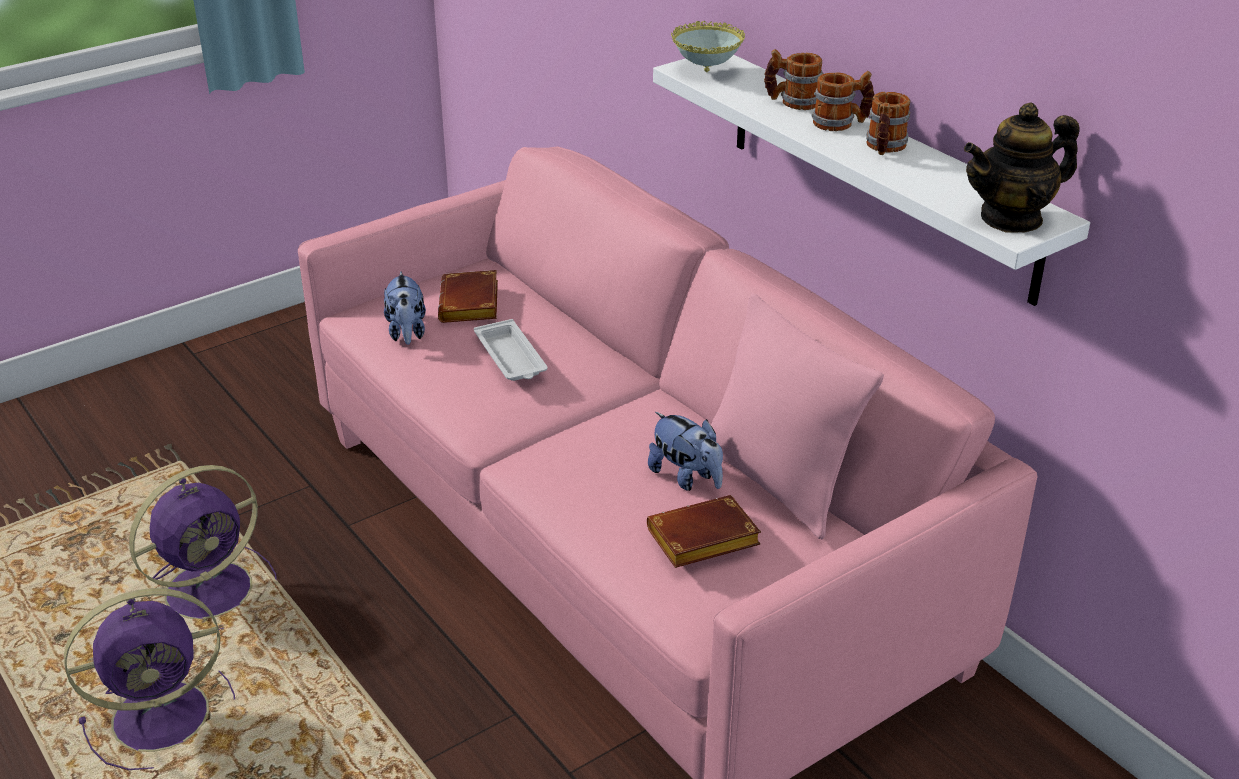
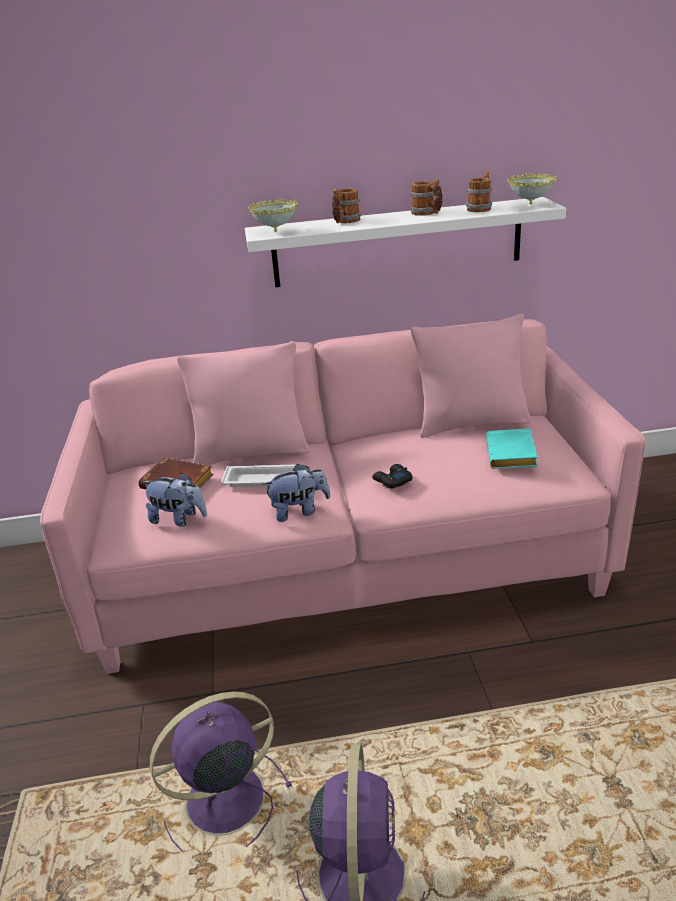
camera: 60 degrees left, 5 degrees down
(212, 589) = (221, 801): purple fan -> purple fan turned 105 degrees counterclockwise
(571, 328) = (251, 453): none -> pink pillow
(571, 454) = (392, 480): none -> black game controller
(686, 477) = (449, 447): plush toy -> plush toy (299, 511)
(701, 541) = (513, 455): brown book -> turquoise book
(841, 123) = (386, 217): mug -> mug (481, 208)
(1011, 218) = (530, 204): teapot -> bowl

